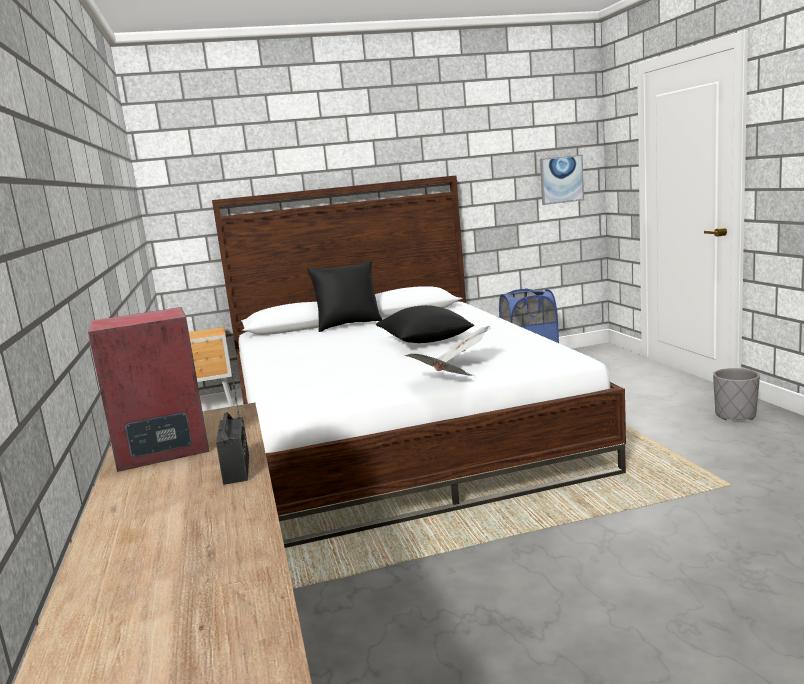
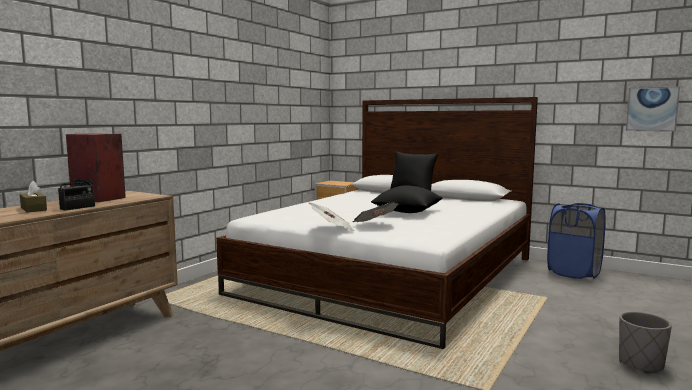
camera: 45 degrees right, 5 degrees down
(169, 507) = (33, 209): none -> brown tissue box

